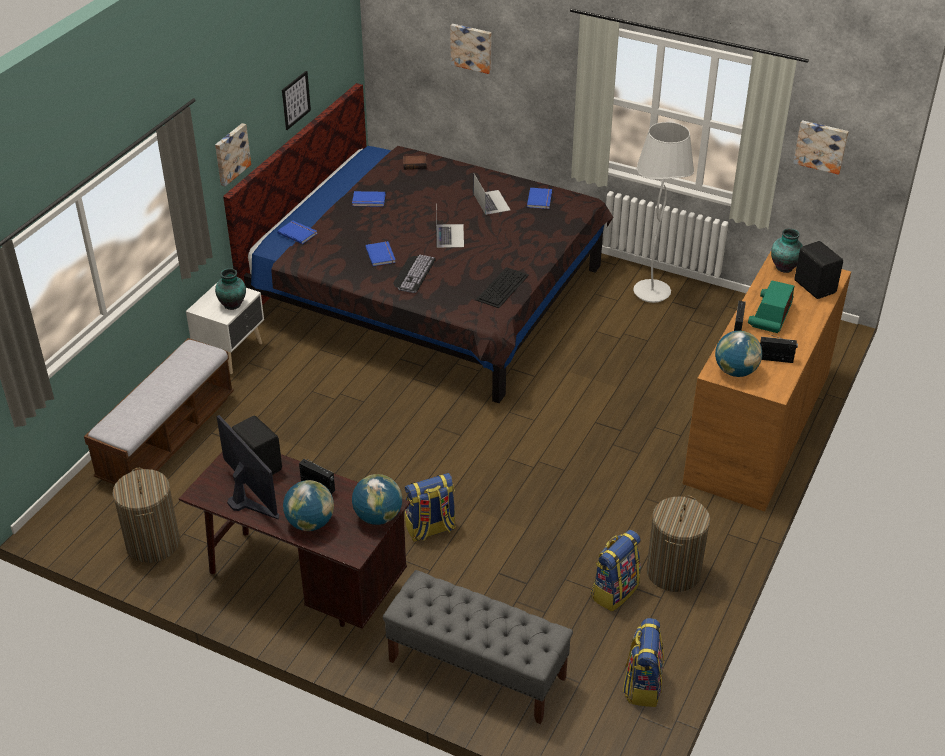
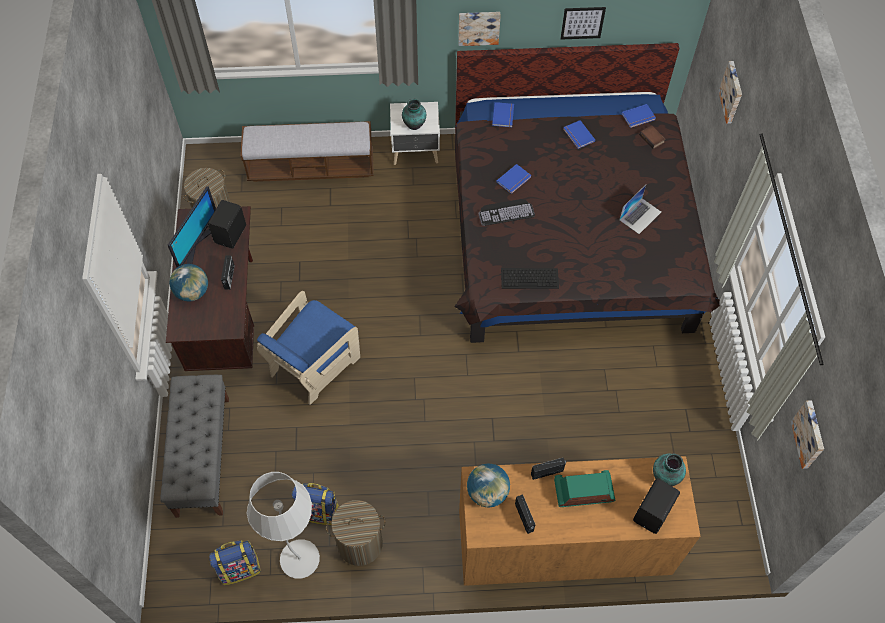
camera: 60 degrees right, 20 degrees up
(378, 516) = (218, 327): globe -> none
(430, 529) = (314, 364): backpack -> blue armchair
(449, 235) = (572, 210): laptop -> none
(540, 199) = (671, 247): blue book -> blue book (639, 117)
(651, 292) = (686, 387): white floor lamp -> white floor lamp (300, 559)

